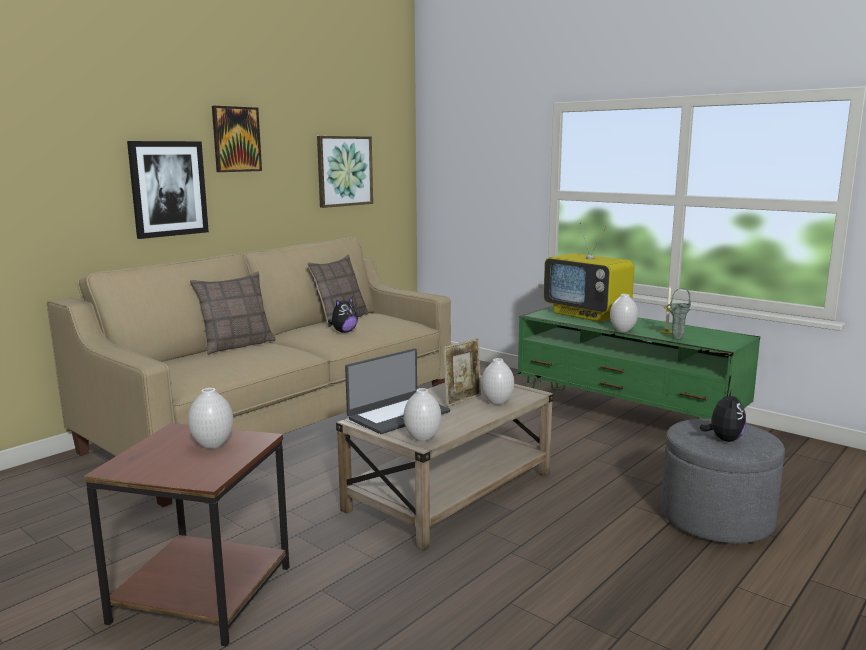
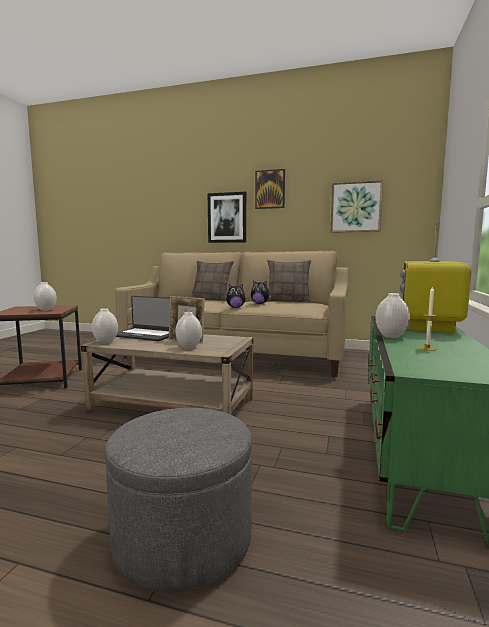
camera: 65 degrees right, 5 degrees down
(676, 339) = (399, 352): green vase -> none
(723, 439) = (159, 429): plush toy -> plush toy (235, 307)

